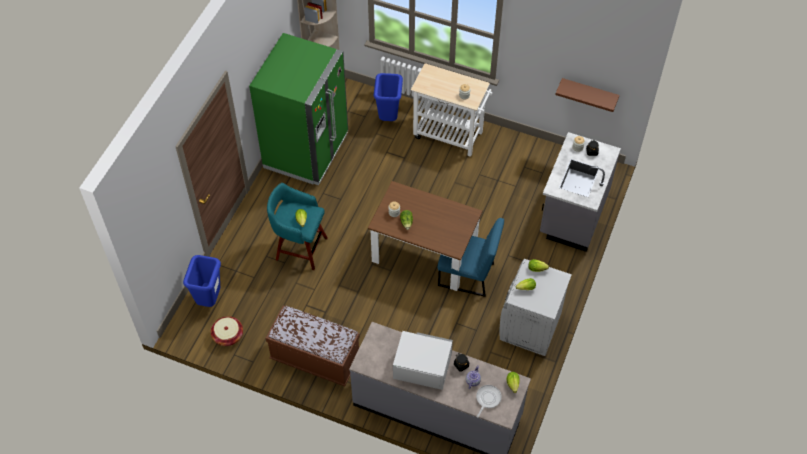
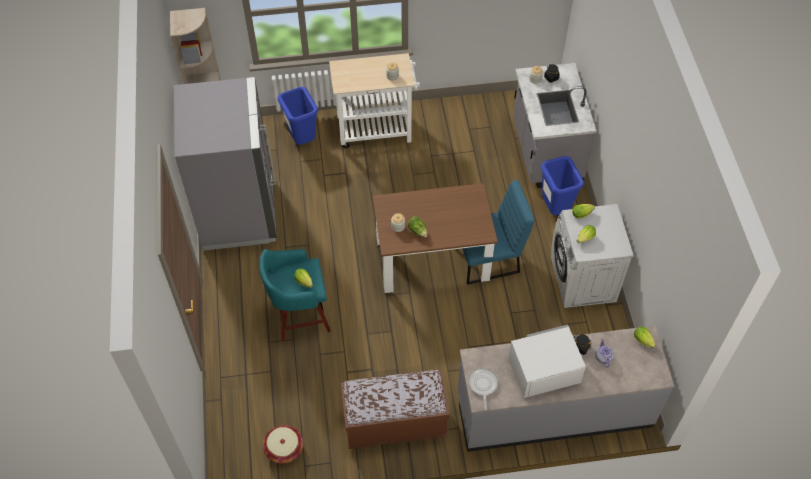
camera: 30 degrees left, 0 degrees up
(209, 299) = (237, 420): blue trash can -> blue trash can (554, 209)
(306, 151) = (238, 212): green fridge -> grey fridge
(487, 399) = (630, 368): frying pan -> frying pan (483, 385)
(589, 93) = (515, 21): brown shelf -> none

